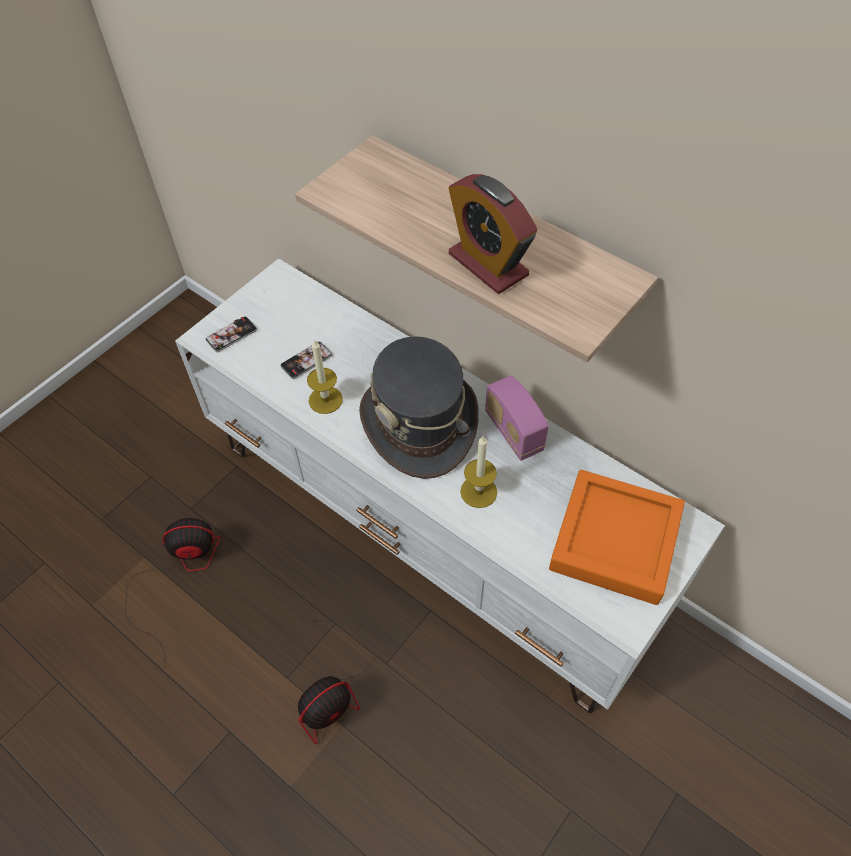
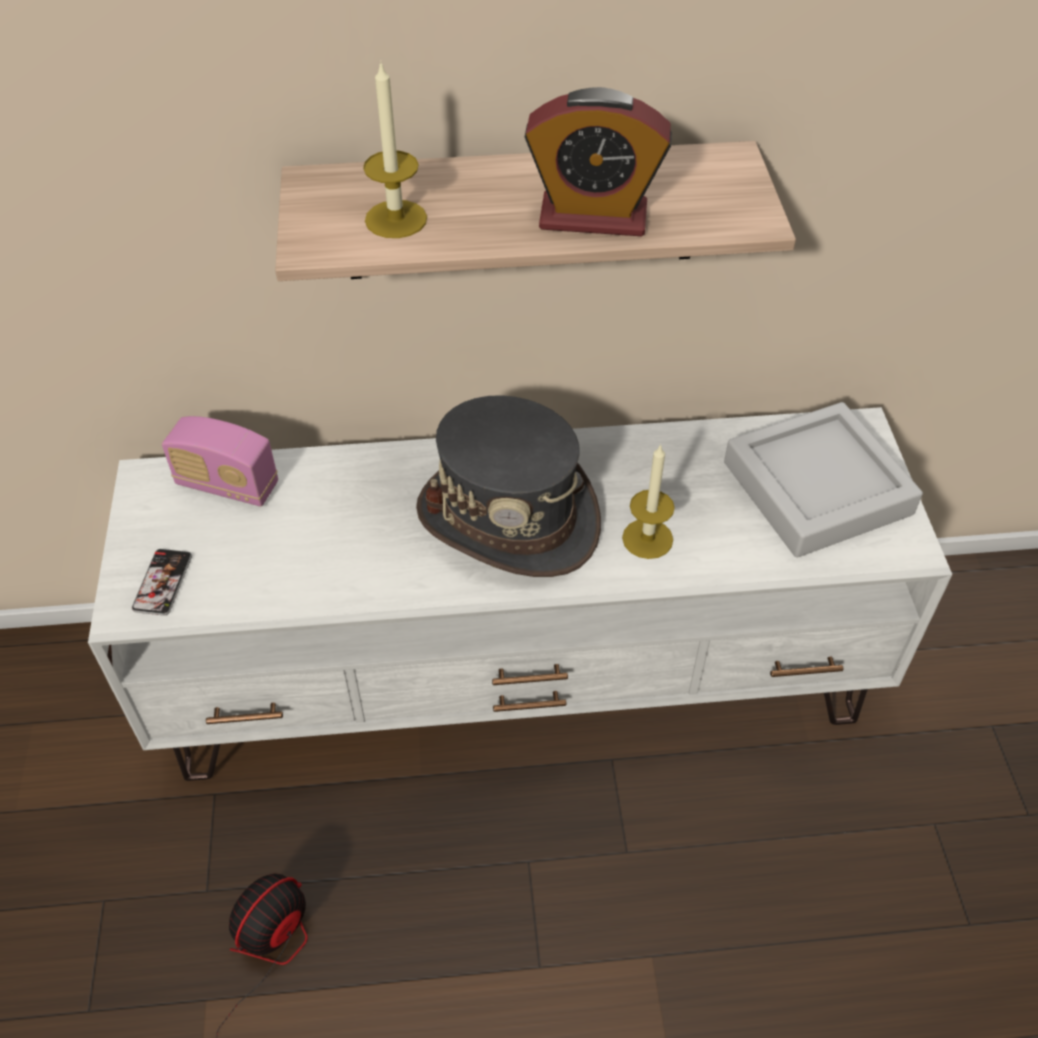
camera: 45 degrees left, 5 degrees down
(306, 361) = (299, 545): phone -> none
(325, 400) = (374, 569): candle -> candle (396, 219)
(332, 685) = (597, 927): fan -> none
(513, 432) = (611, 458): radio -> radio (227, 485)
(615, 541) = (817, 488): orange tray -> grey tray

